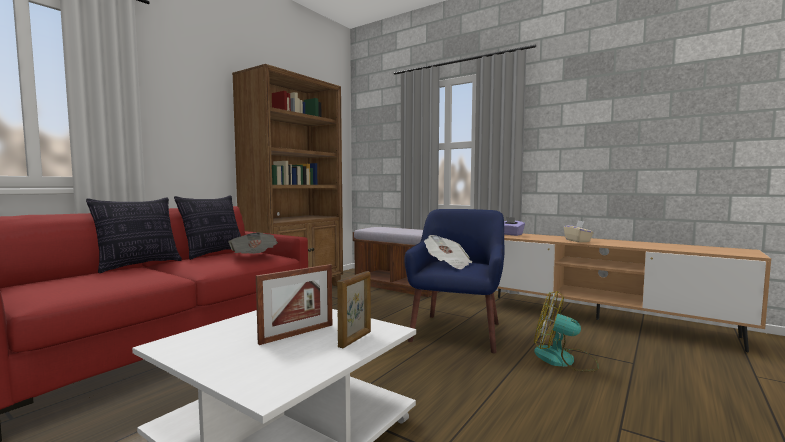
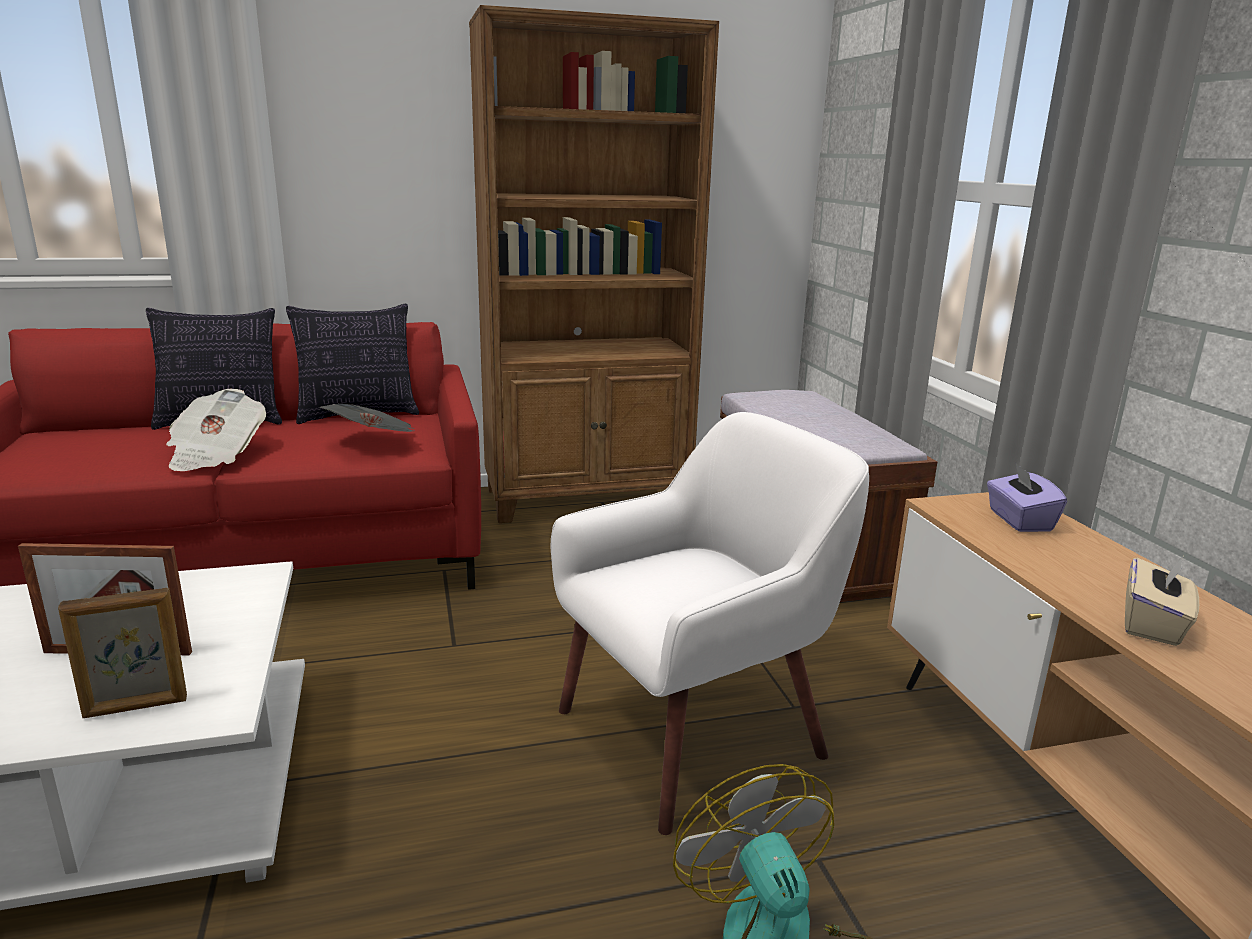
camera: 40 degrees right, 15 degrees up
(448, 264) = (672, 573): newspaper -> newspaper (215, 455)
(457, 331) = (694, 733): blue armchair -> white armchair

